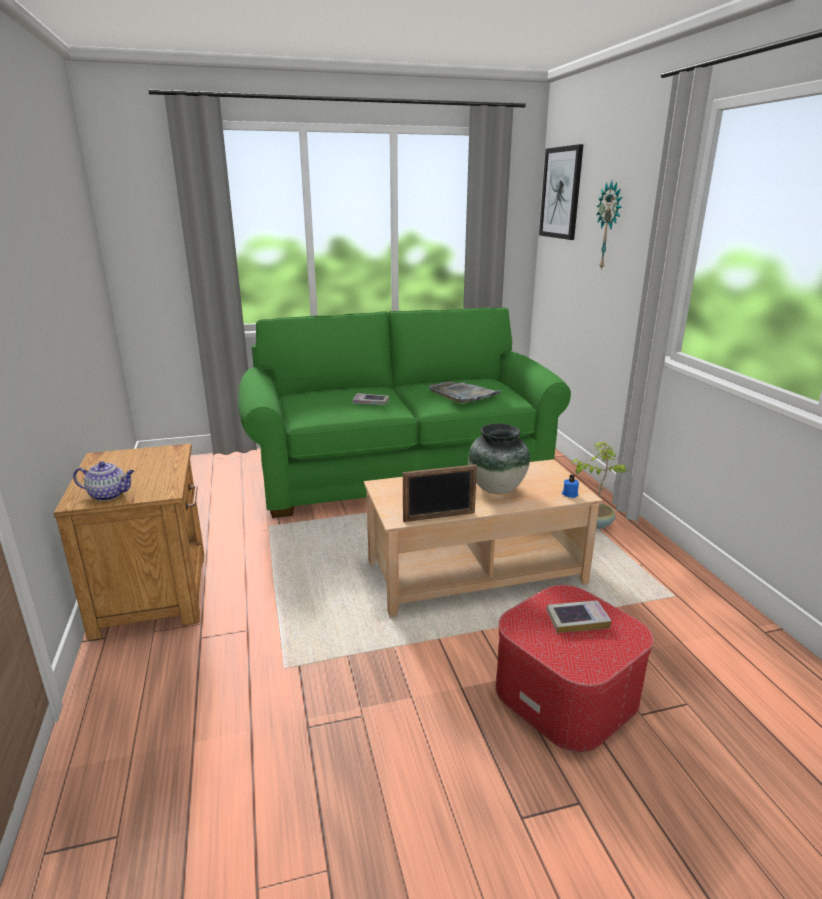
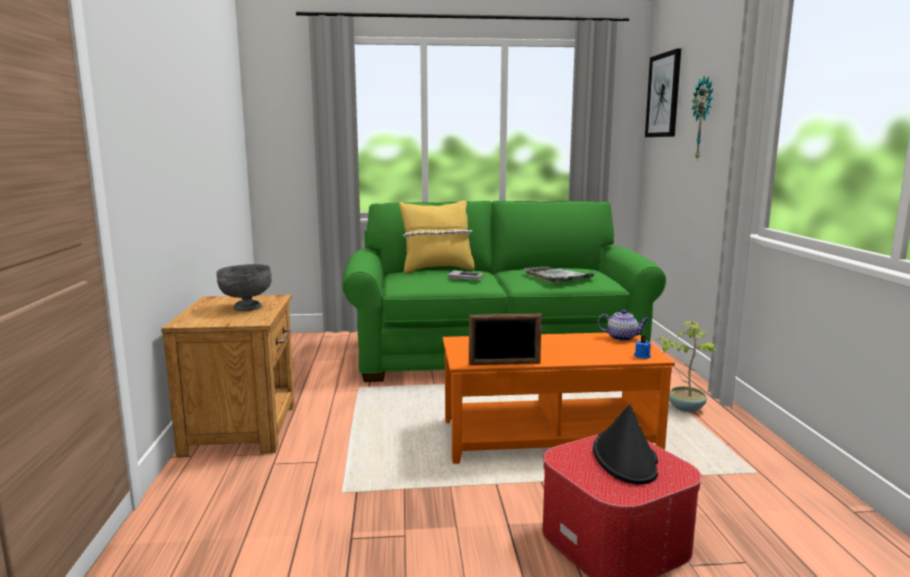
camera: 10 degrees right, 10 degrees down
(109, 495) = (210, 320): teapot -> teapot (622, 338)
(146, 469) = (246, 308): none -> grey bowl
(336, 389) = (437, 269): none -> yellow pillow
(475, 571) = (548, 435): beige coffee table -> orange coffee table
(497, 489) = (569, 348): vase -> none
(577, 620) = (625, 458): book -> black hat

